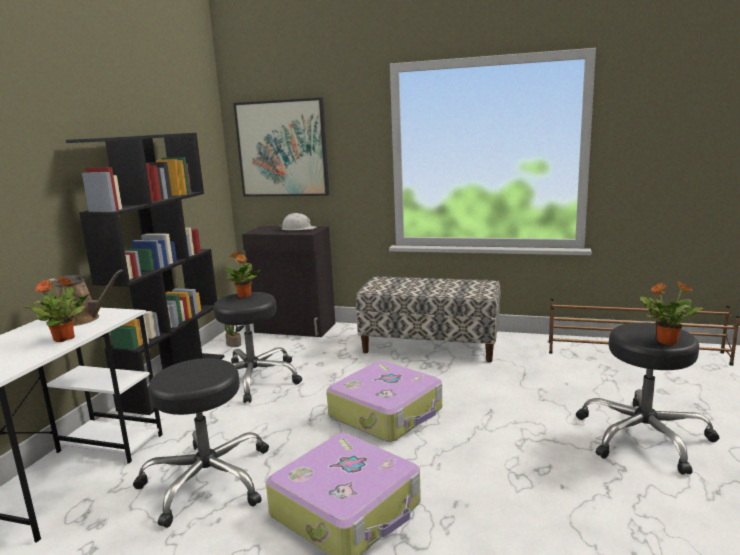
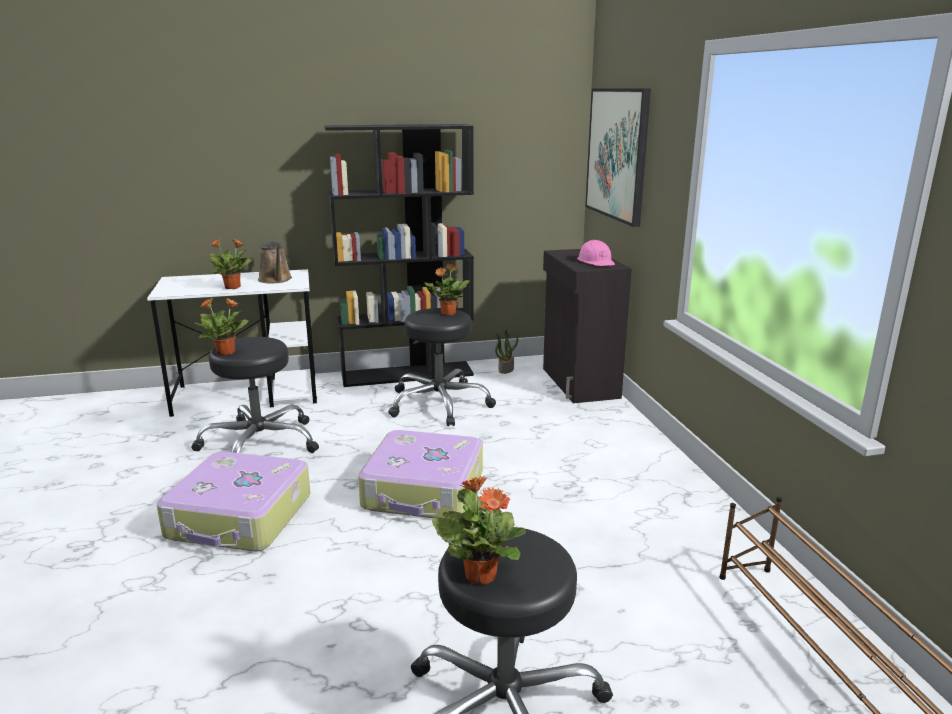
camera: 60 degrees right, 5 degrees up
(193, 384) = (226, 352): none -> potted plant
(298, 229) = (596, 261): white hard hat -> pink hard hat
(430, 346) = (626, 473): bench -> none

